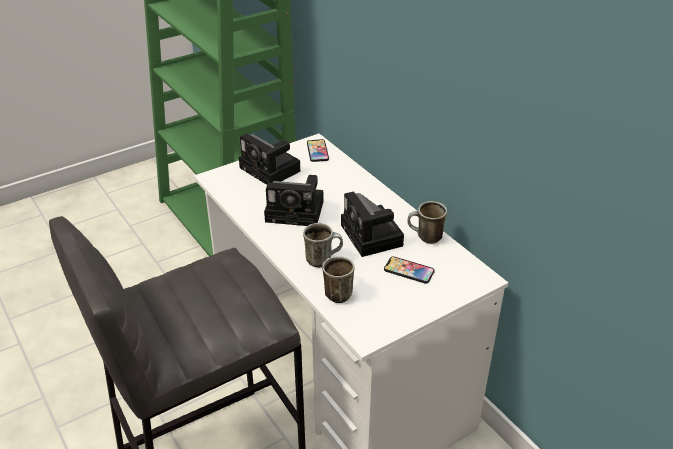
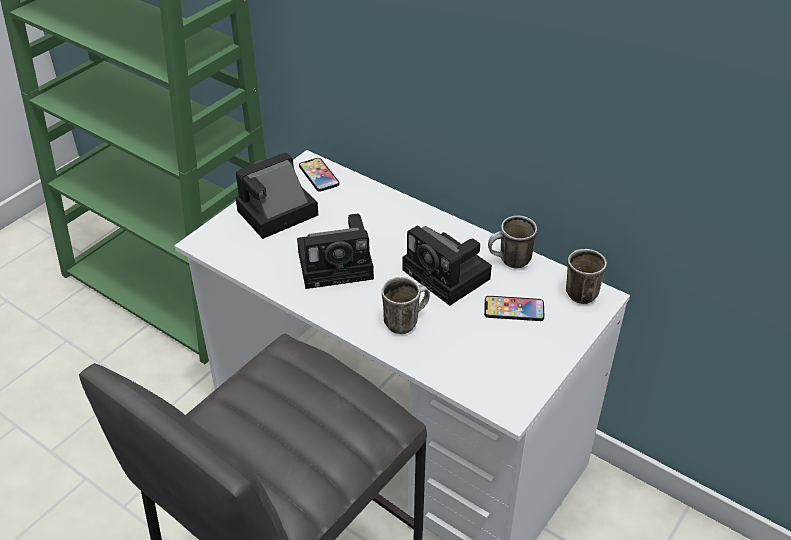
camera: 20 degrees left, 5 degrees up
(272, 170) = (275, 214): camera -> camera turned 120 degrees clockwise
(337, 292) = (446, 359): mug -> mug (577, 291)

